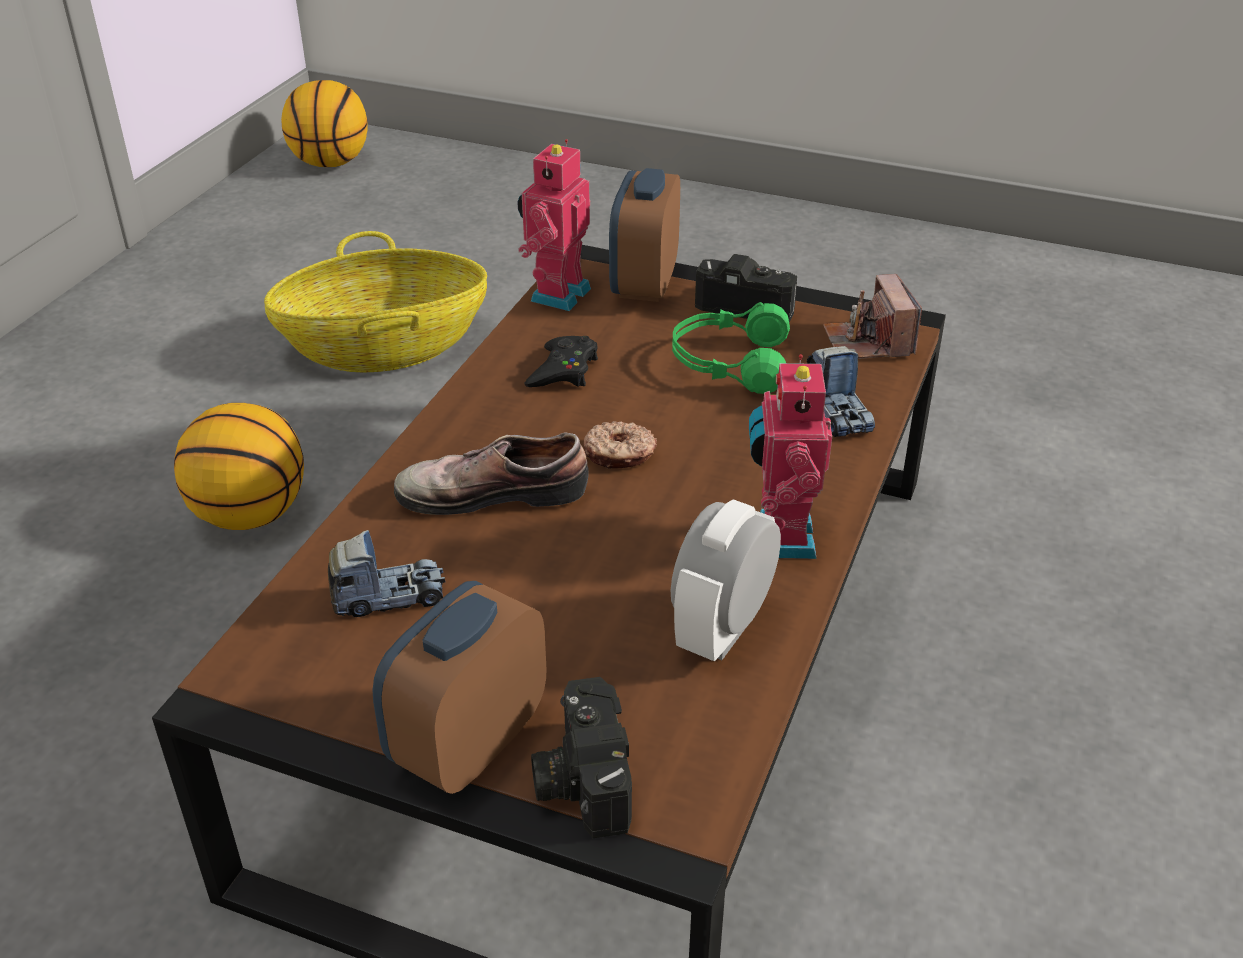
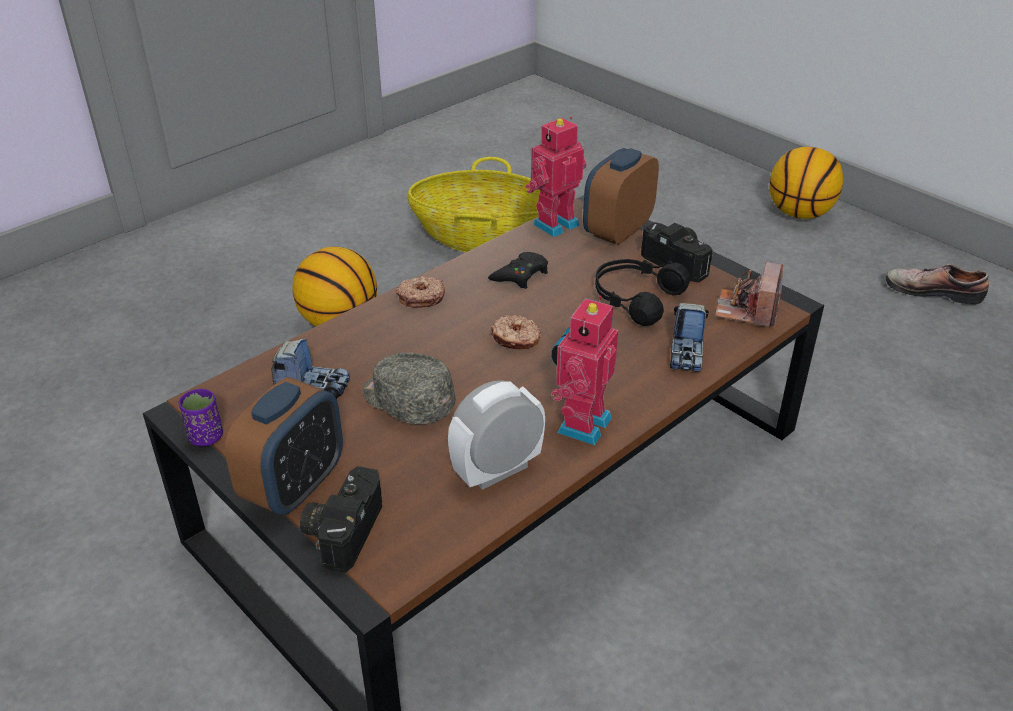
camera: 25 degrees right, 0 degrees up
(282, 719) = (206, 437): none -> purple cup
(331, 163) = (525, 108): basketball -> basketball (800, 213)
(452, 434) = (421, 297): none -> donut
(468, 743) = (294, 487): alarm clock -> alarm clock turned 150 degrees clockwise
(492, 490) = (420, 339): shoe -> shoe (933, 290)
(537, 578) = (407, 402): none -> grey cap
(729, 363) = (635, 299): green headphones -> black headphones

